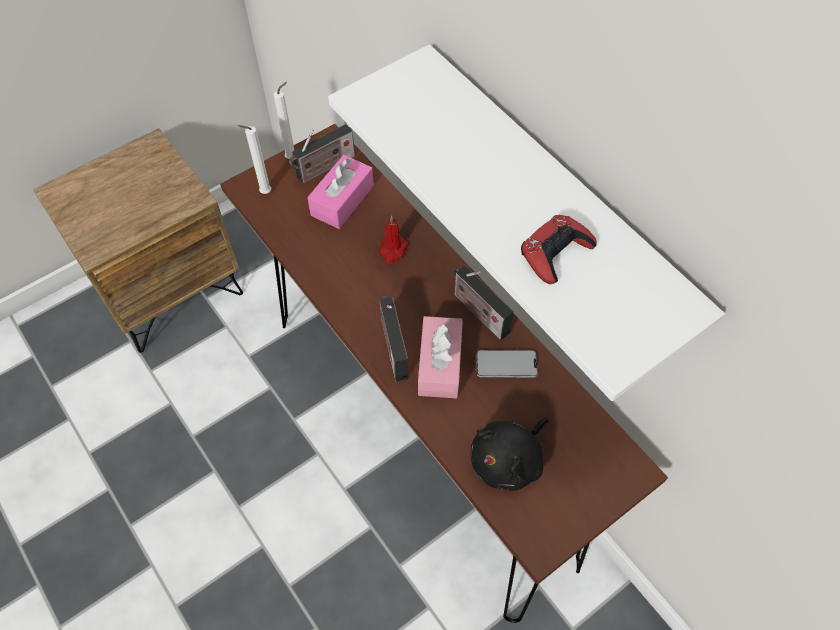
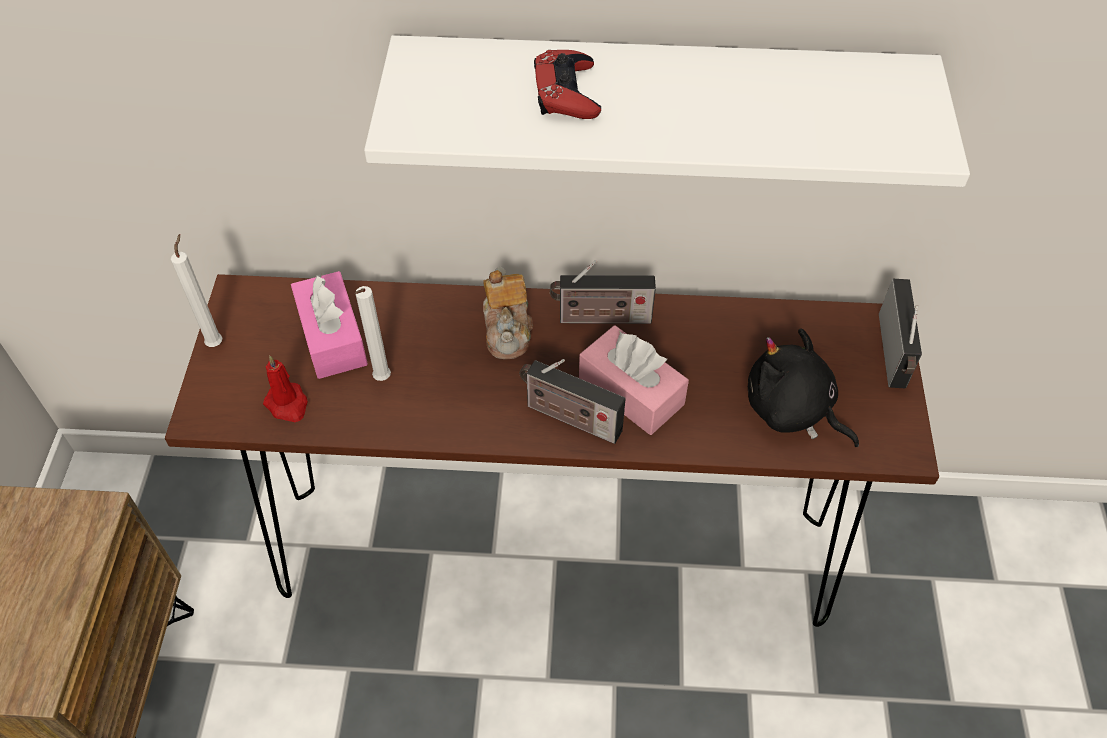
camera: 50 degrees left, 5 degrees down
(264, 193) = (233, 402): white candle -> white candle (381, 380)
(324, 168) = (268, 324): radio -> radio (894, 354)
(392, 250) = (448, 336): red candle -> red candle (288, 404)
(424, 273) = (508, 330): none -> teapot
(506, 364) = (683, 338): phone -> none
(508, 460) = (792, 410): black plush toy -> black plush toy turned 135 degrees clockwise
(555, 253) = (771, 112): red game controller -> red game controller (566, 93)

